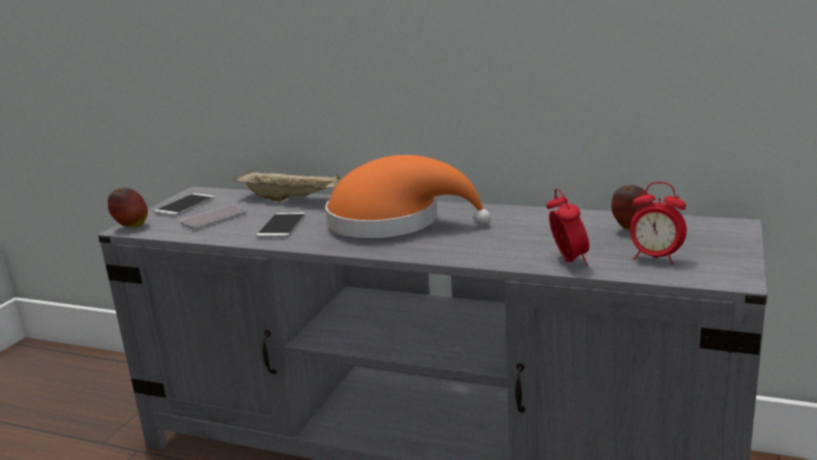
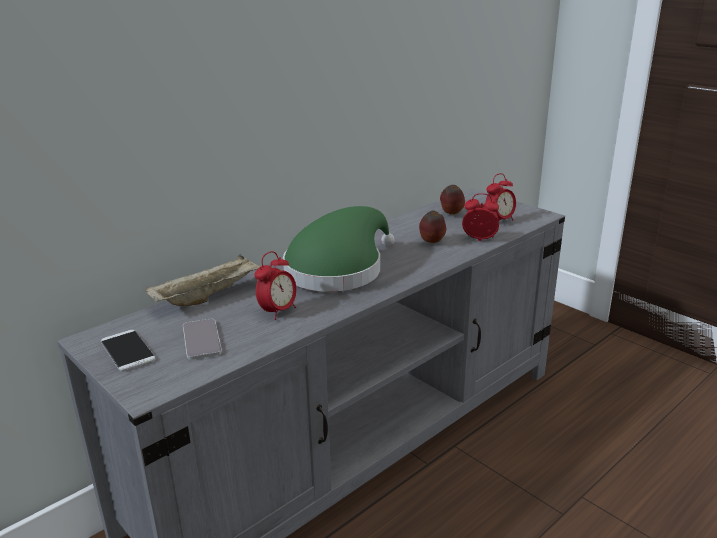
camera: 65 degrees left, 5 degrees up
(132, 227) = (148, 390): apple -> apple (432, 243)
(281, 226) = (278, 311): phone -> alarm clock
(394, 222) = (338, 269): orange hat -> green hat

